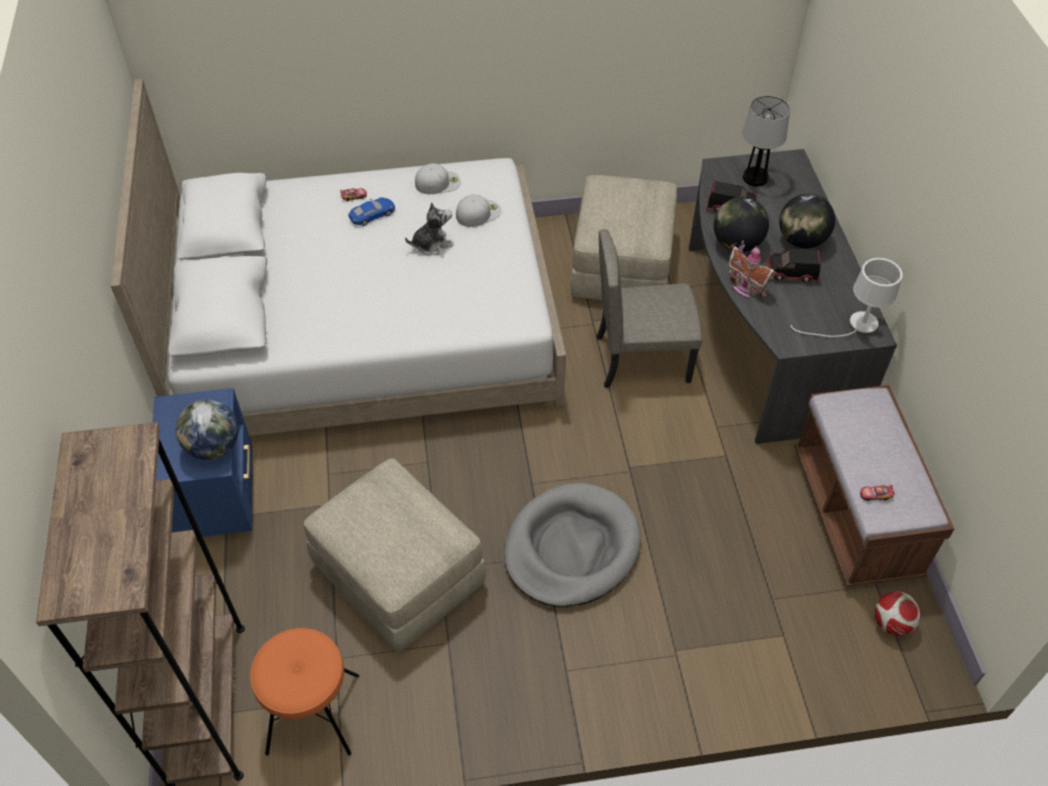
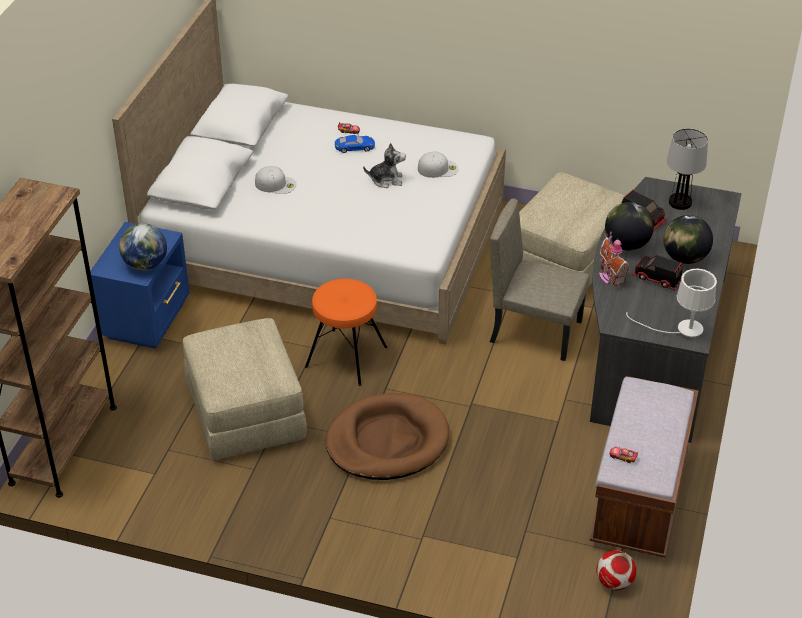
camera: 25 degrees right, 10 degrees down
(313, 713) = (131, 477): orange stool -> orange stool (346, 357)
(438, 182) = (421, 138): white cap -> white cap (276, 184)
(571, 548) = (387, 441): grey dog bed -> brown dog bed

